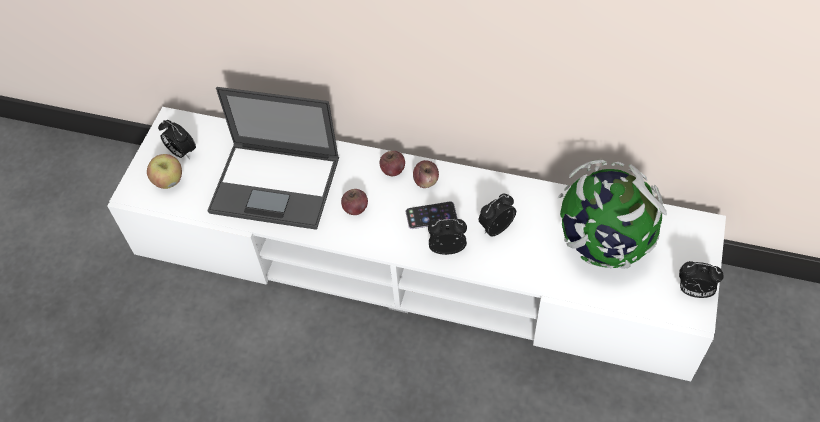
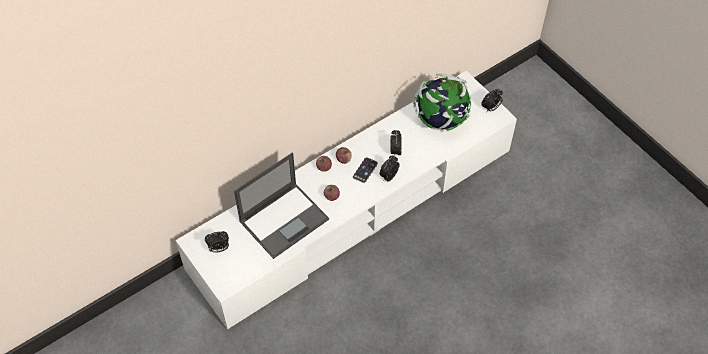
camera: 55 degrees left, 0 degrees up
(169, 181) = (233, 265): apple -> none

